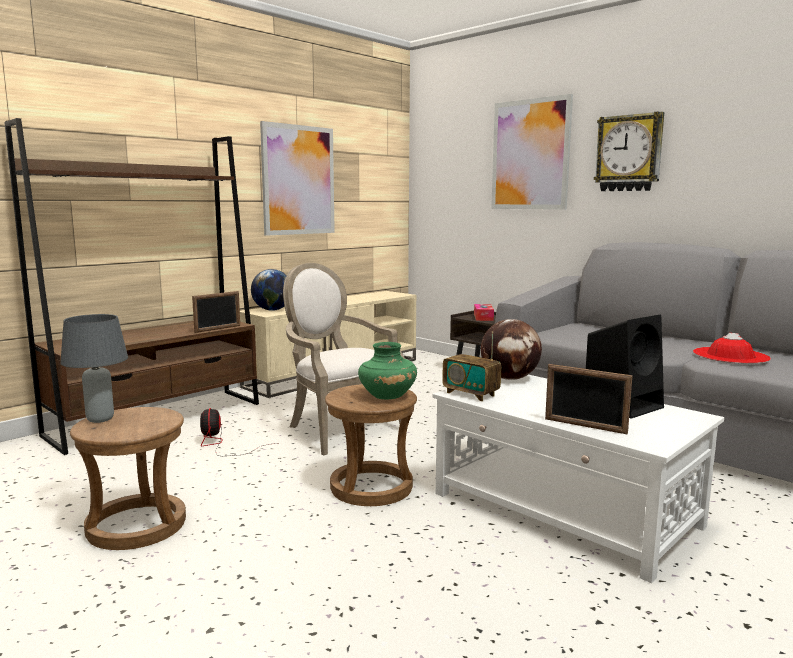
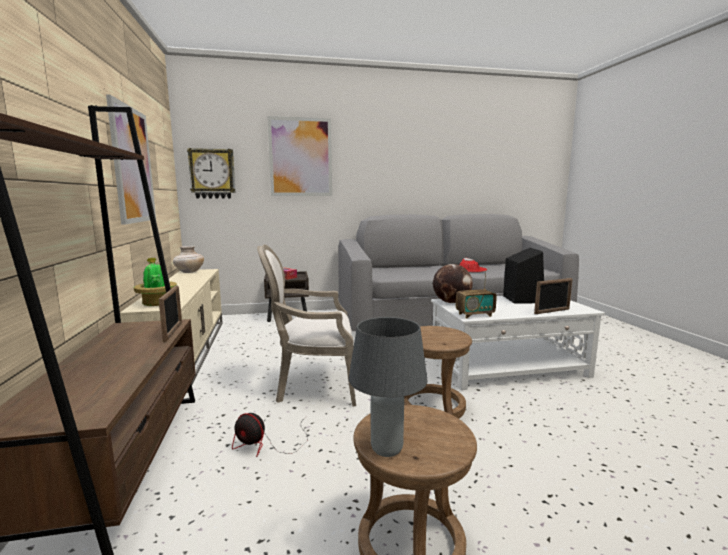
camera: 55 degrees left, 0 degrees up
(272, 310) = (157, 303): globe -> potted plant
(383, 293) = (189, 272): none -> beige vase
(387, 396) = (442, 333): green vase -> none
(629, 153) = (371, 161): wall clock -> wall clock (212, 174)

